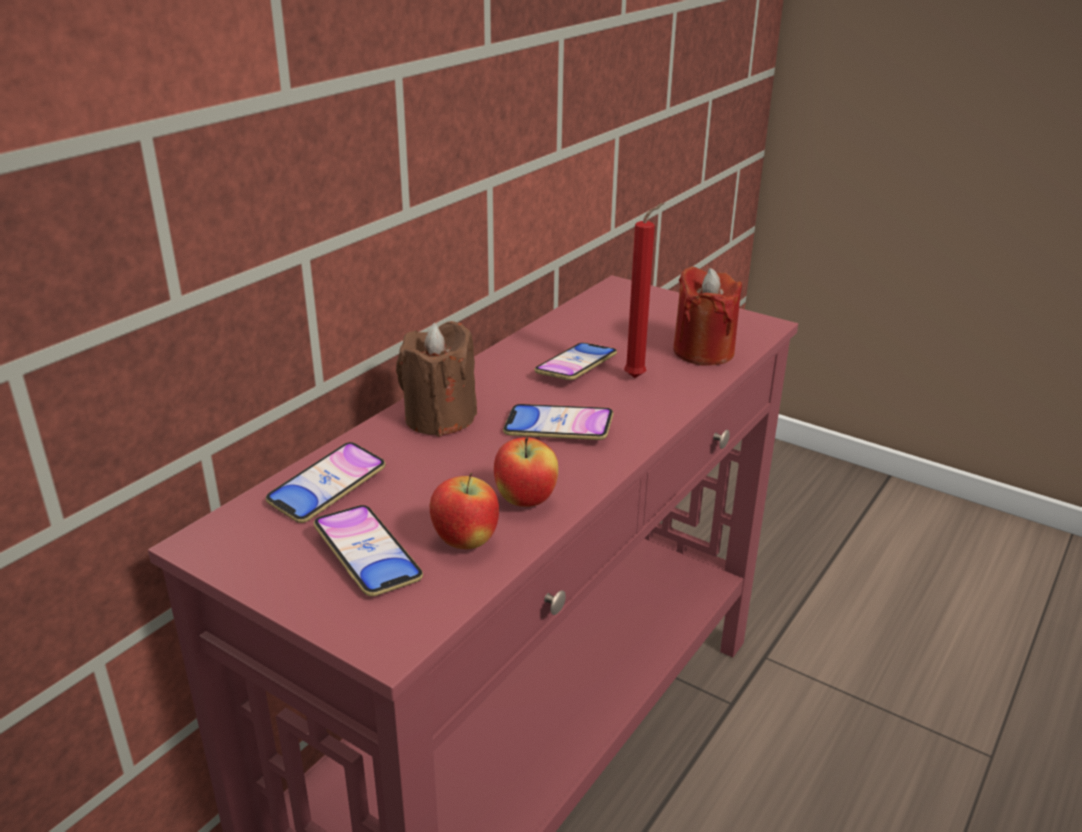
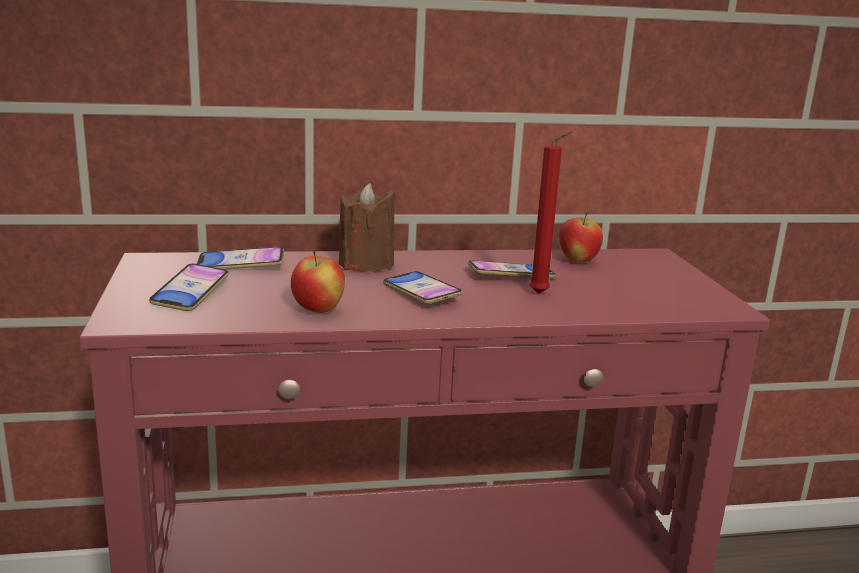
camera: 45 degrees right, 10 degrees down
(465, 542) = (245, 309): apple -> apple (578, 261)
(703, 352) = (631, 302): red candle -> none

